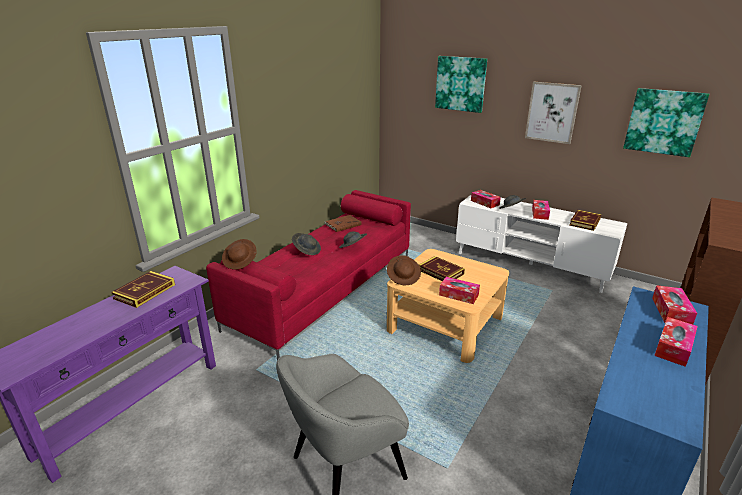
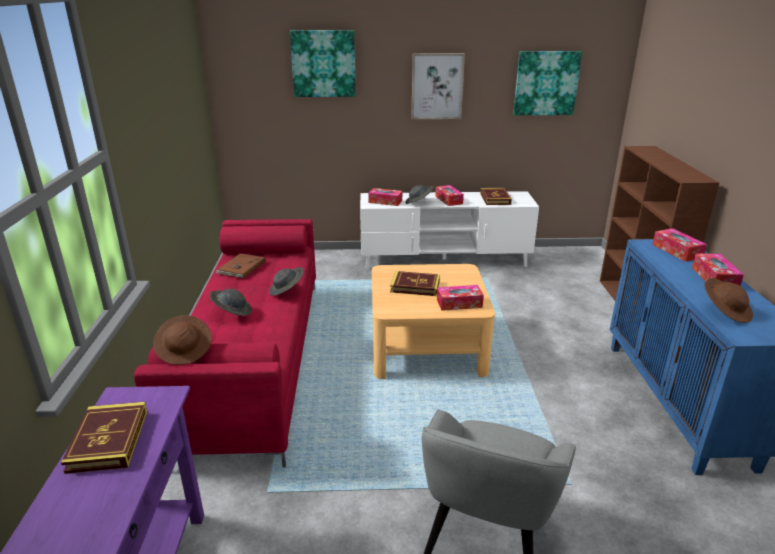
camera: 35 degrees left, 0 degrees up
(403, 277) = (385, 305): brown hat -> brown hat (725, 311)

